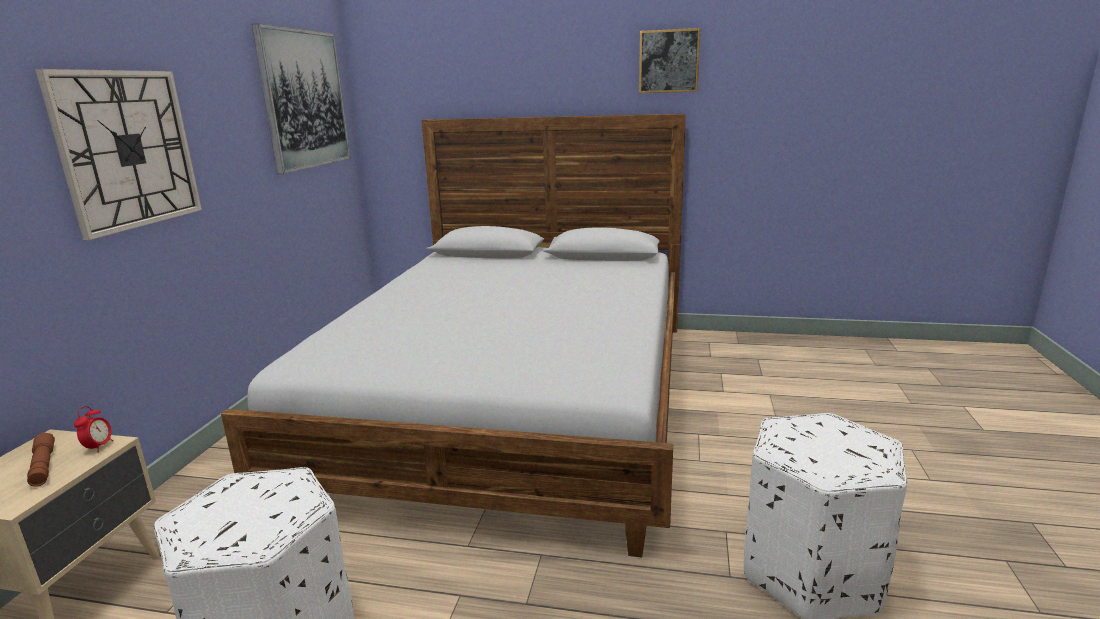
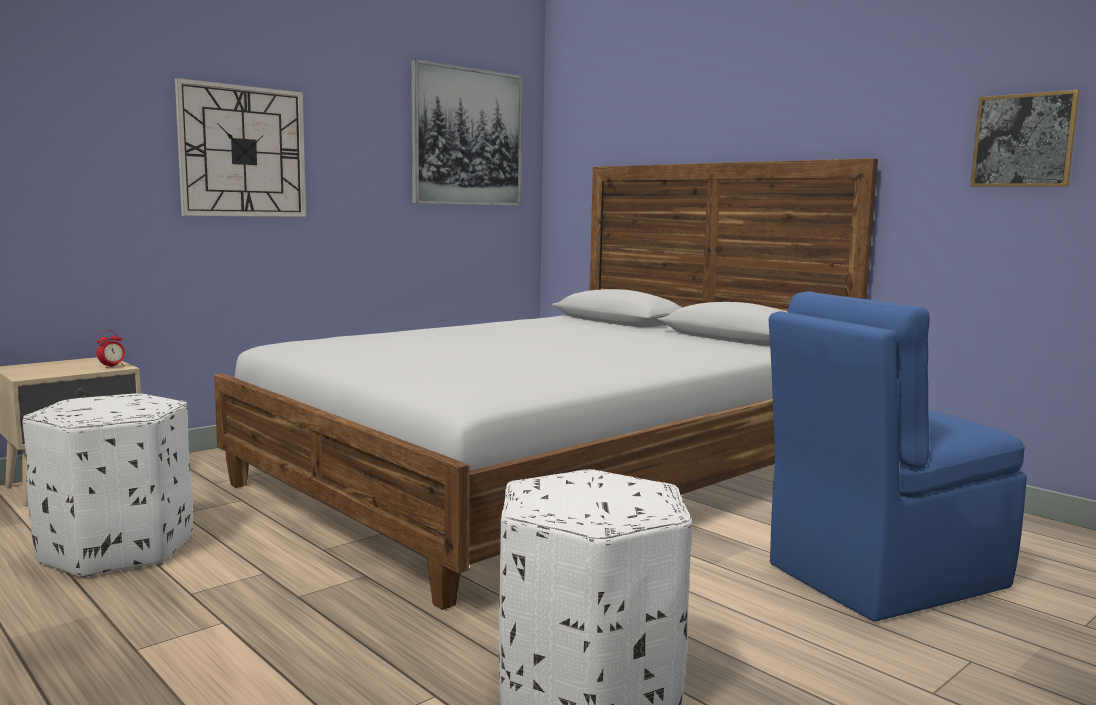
camera: 35 degrees right, 10 degrees down
(43, 466) = (72, 367): brown flashlight -> none
(669, 61) = (862, 90): picture -> picture (1023, 140)
(802, 408) = (881, 577): none -> blue chair

